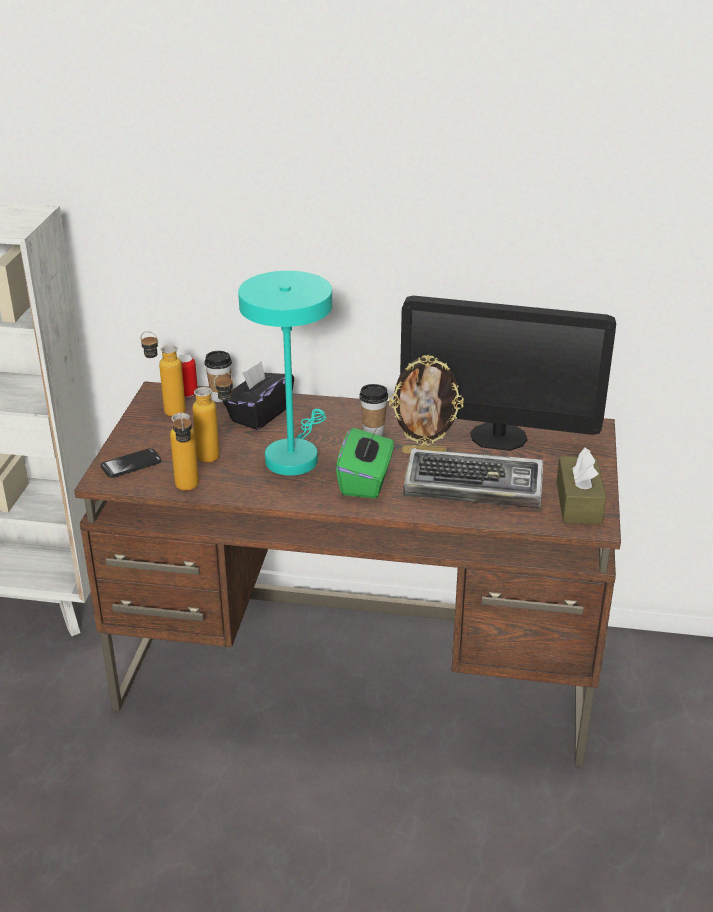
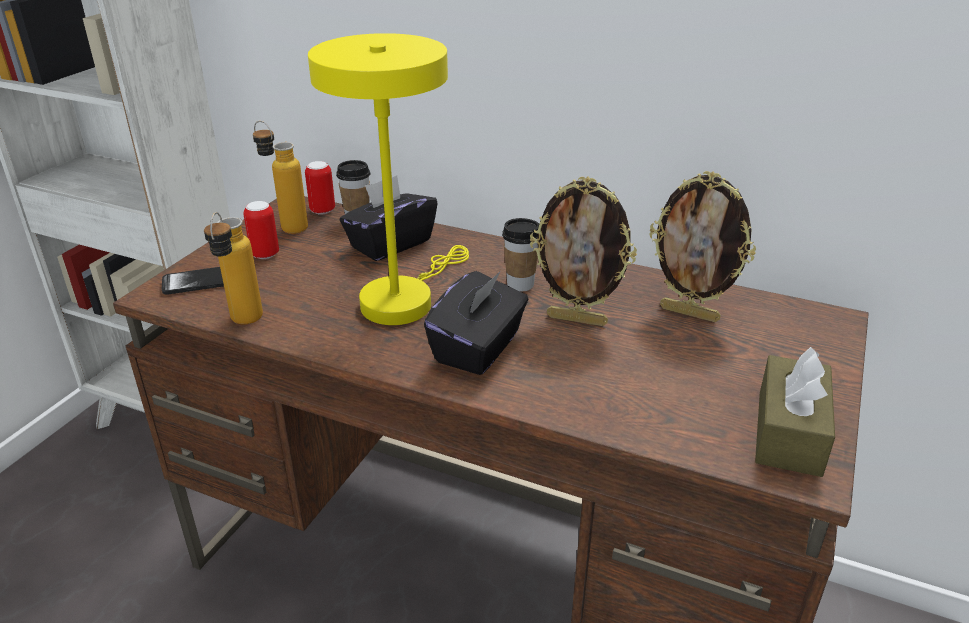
camera: 15 degrees right, 0 degrees up
(166, 436) = (265, 254): none -> can
(217, 455) = (309, 285): bottle -> none
(294, 455) = (403, 299): turquoise table lamp -> yellow table lamp
(365, 481) = (479, 348): green tissue box -> black tissue box
(475, 486) = (632, 380): keyboard -> none
(498, 437) = (690, 313): monitor -> picture frame

